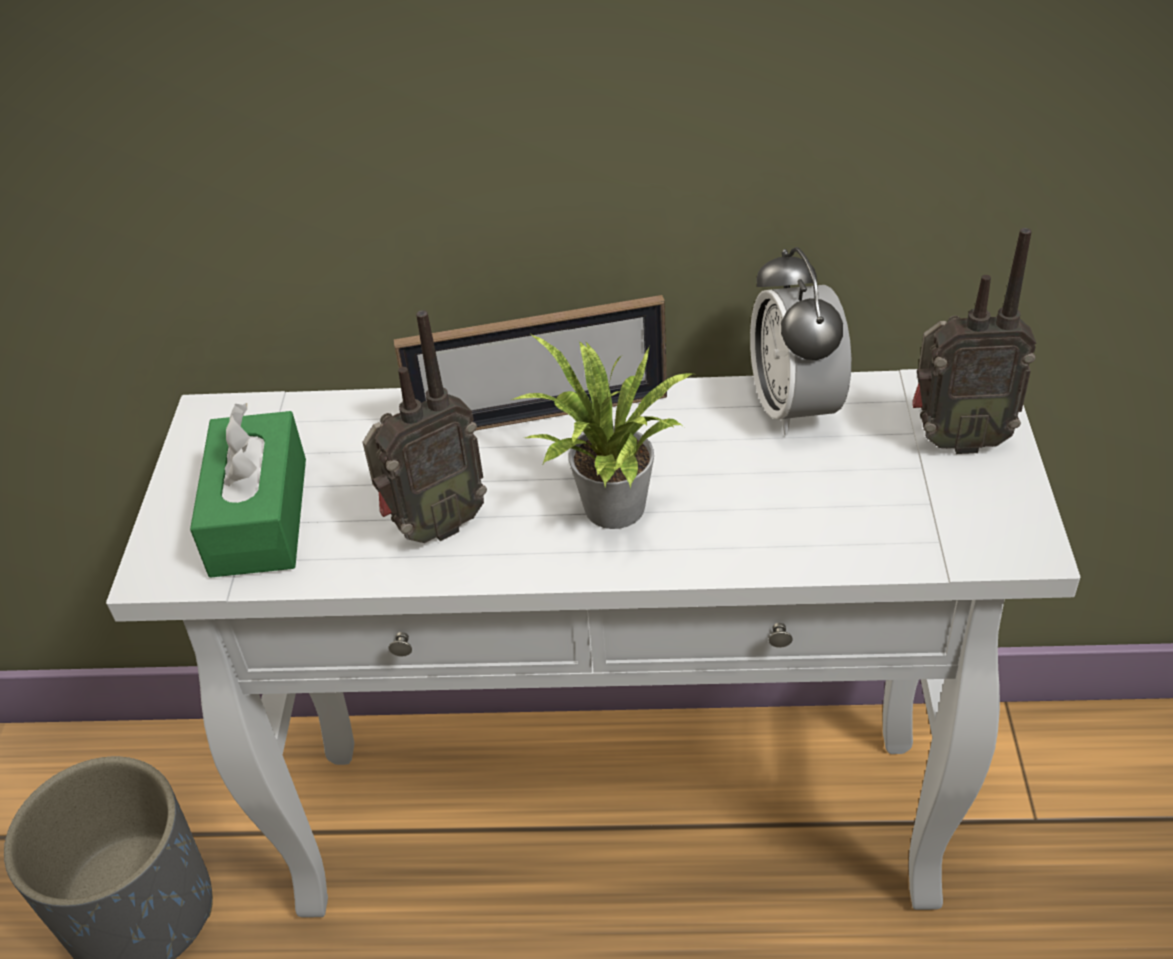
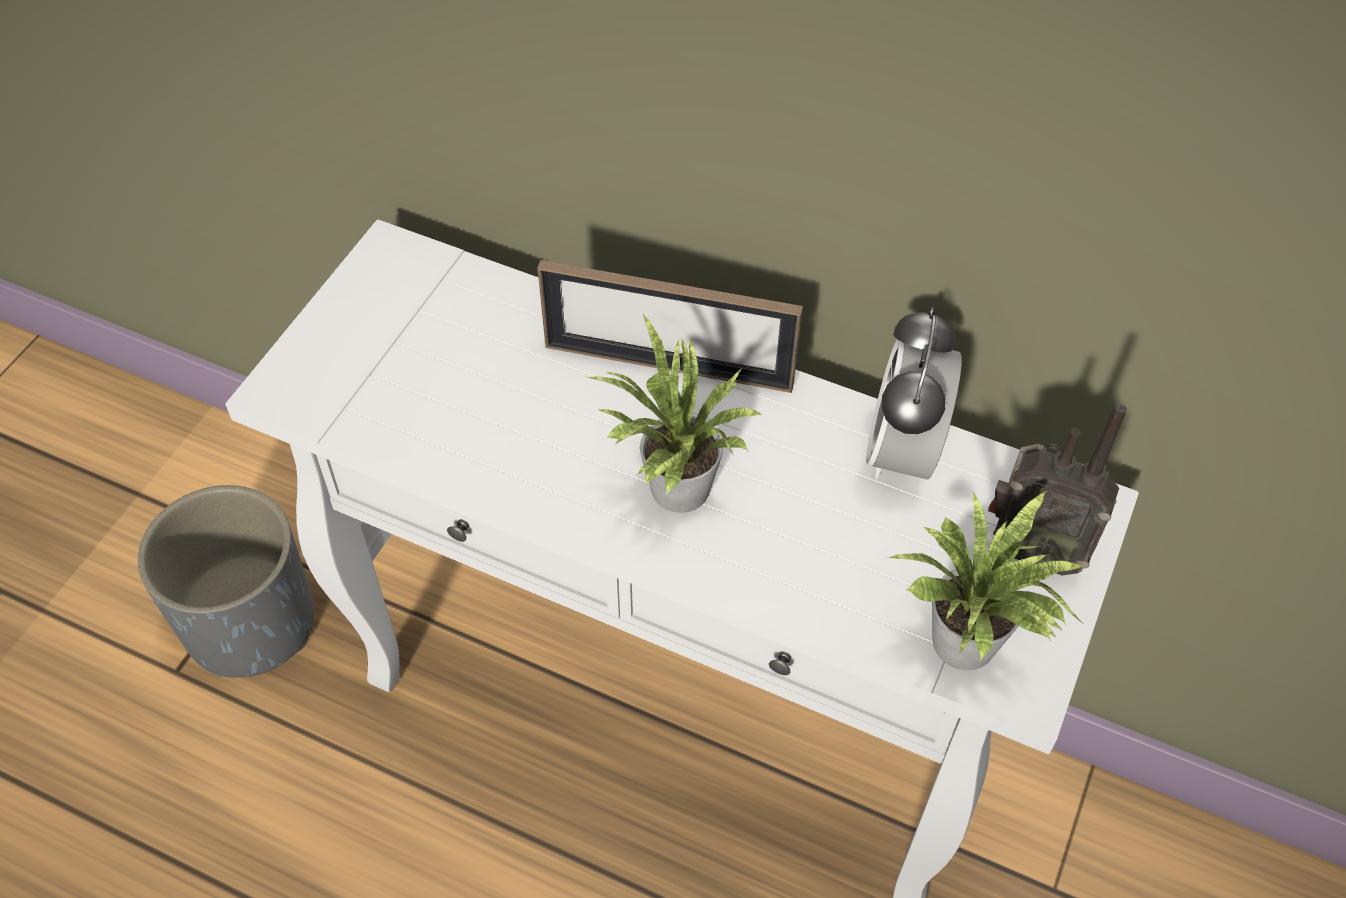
camera: 20 degrees right, 10 degrees up
(259, 516) = (381, 371): green tissue box -> none
(433, 526) = (517, 442): radio -> none
(956, 536) = (967, 650): none -> potted plant

